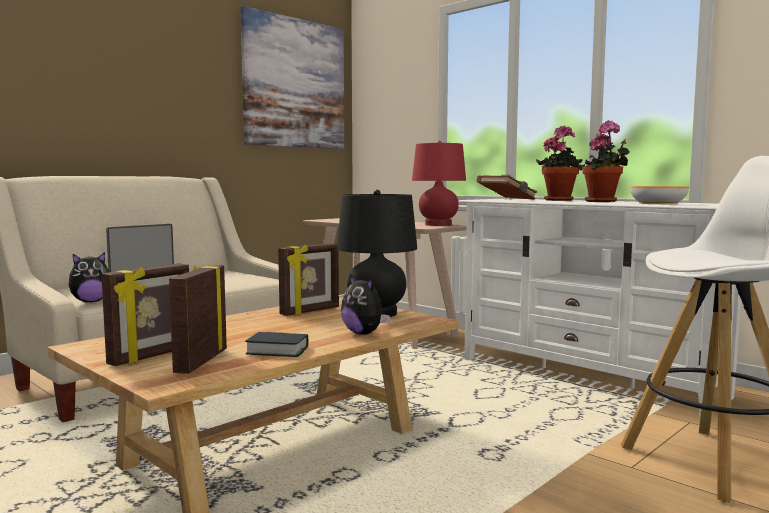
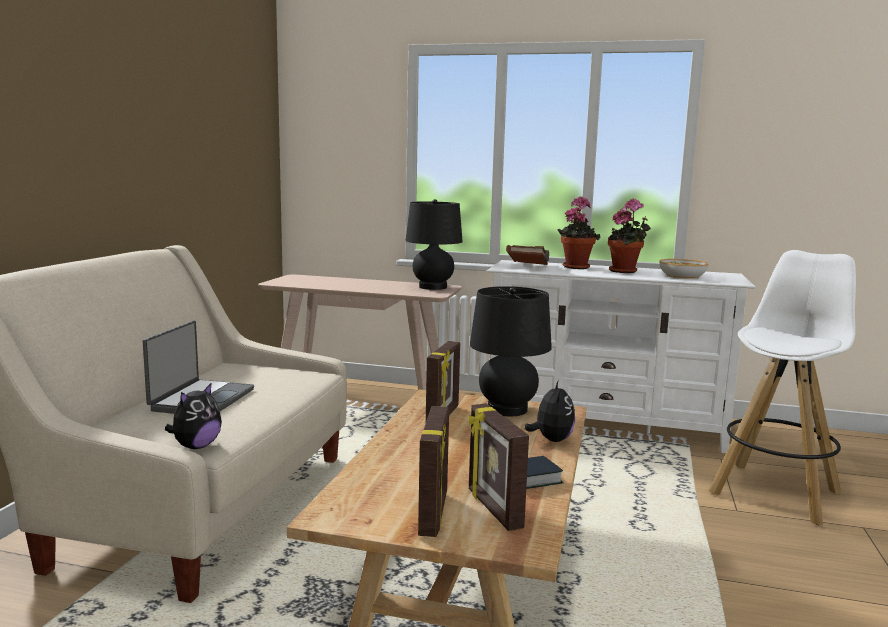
camera: 30 degrees left, 5 degrees up
(294, 83) = (235, 117): picture -> none
(364, 333) = (551, 439): plush toy -> plush toy turned 105 degrees counterclockwise
(438, 225) = (433, 287): red table lamp -> black table lamp

